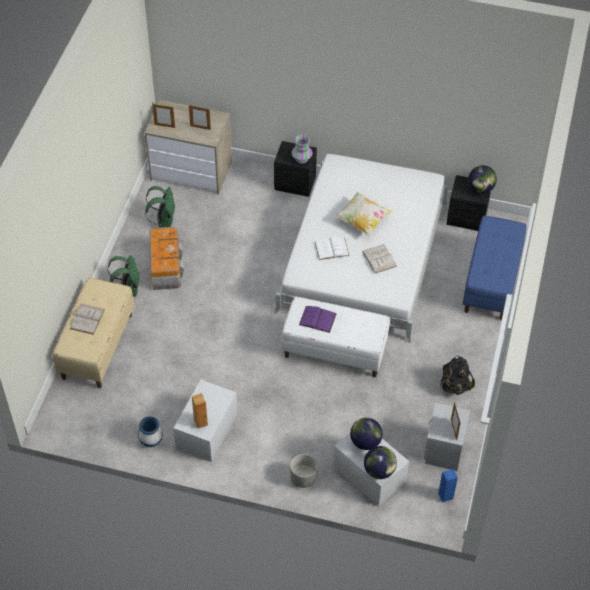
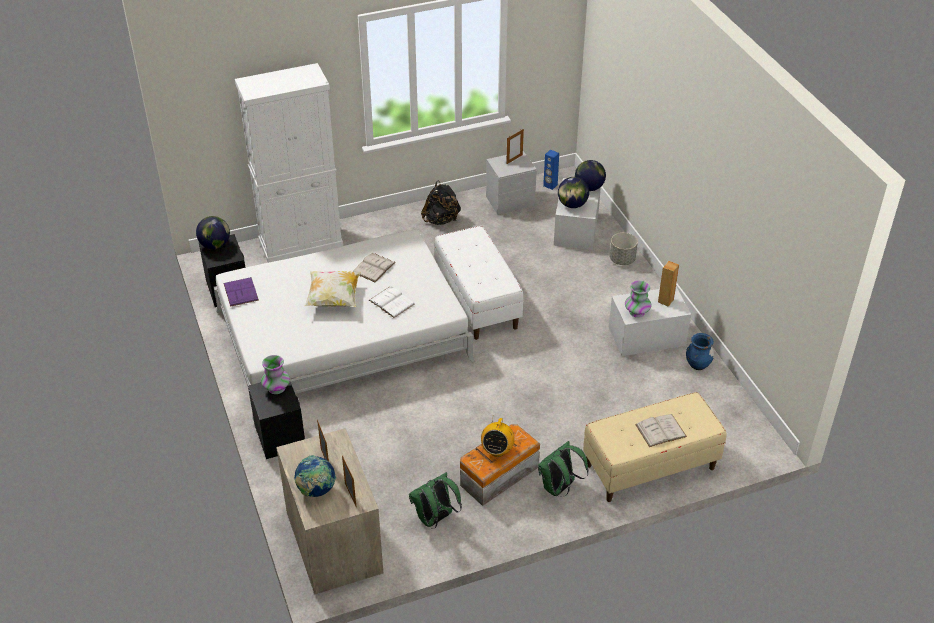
camera: 125 degrees left, 10 degrees down
(164, 247) = (497, 450): none -> radio
(181, 114) = (316, 490): none -> globe
(205, 395) = (636, 312): none -> vase
(317, 319) = (485, 275): purple book -> purple book (241, 292)
(491, 282) = (301, 243): blue bench -> white cabinet

